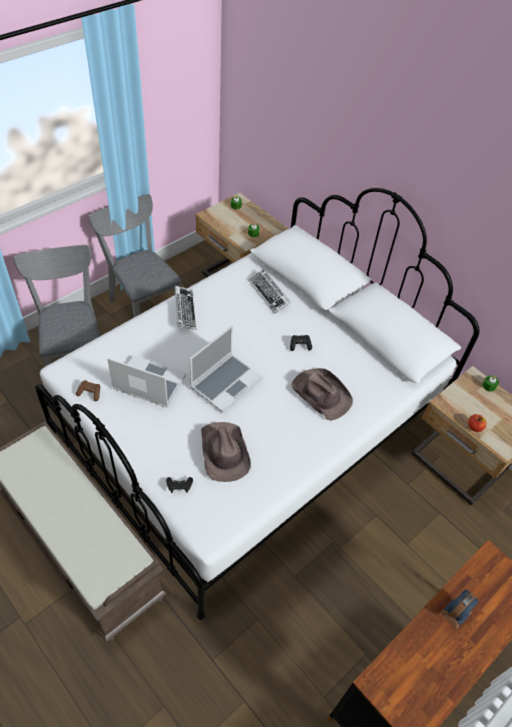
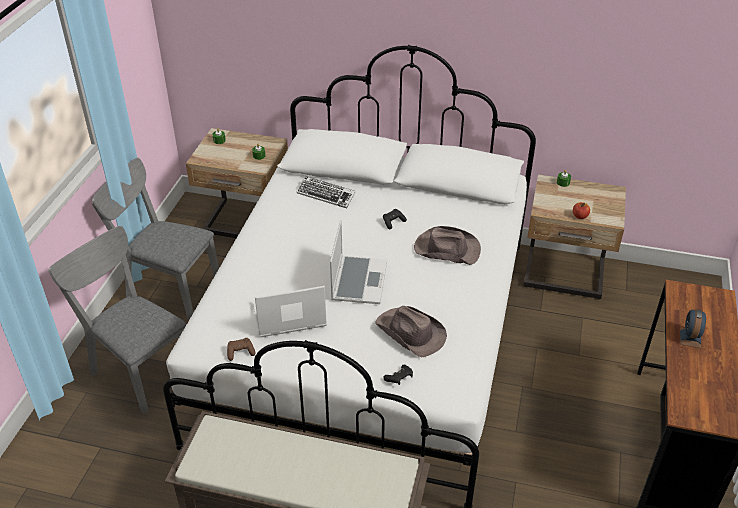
camera: 30 degrees left, 10 degrees down
(185, 310) = (262, 243): keyboard -> none

